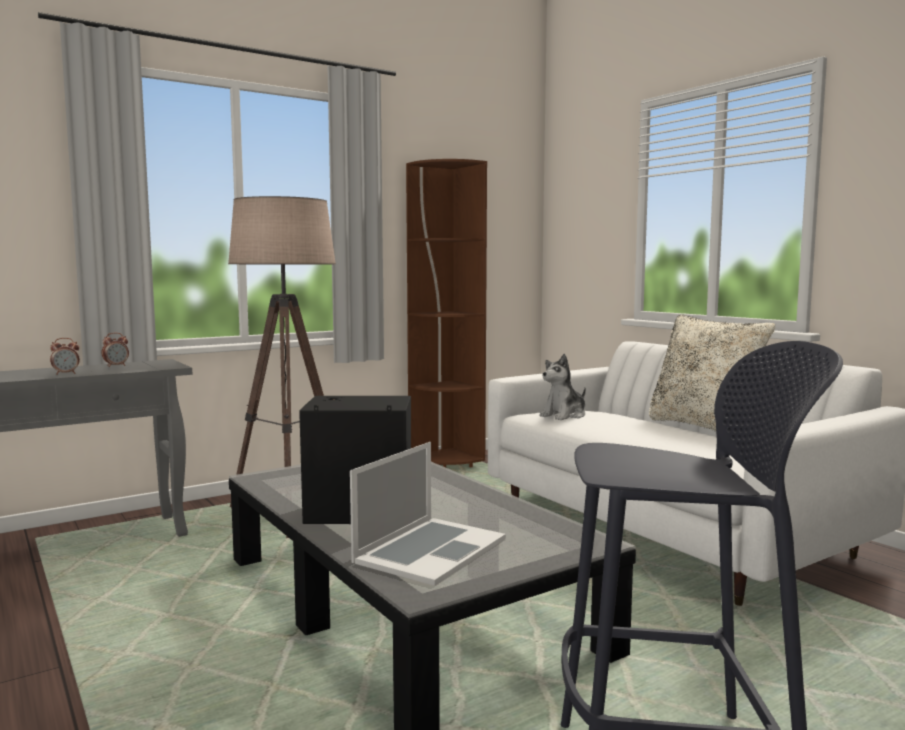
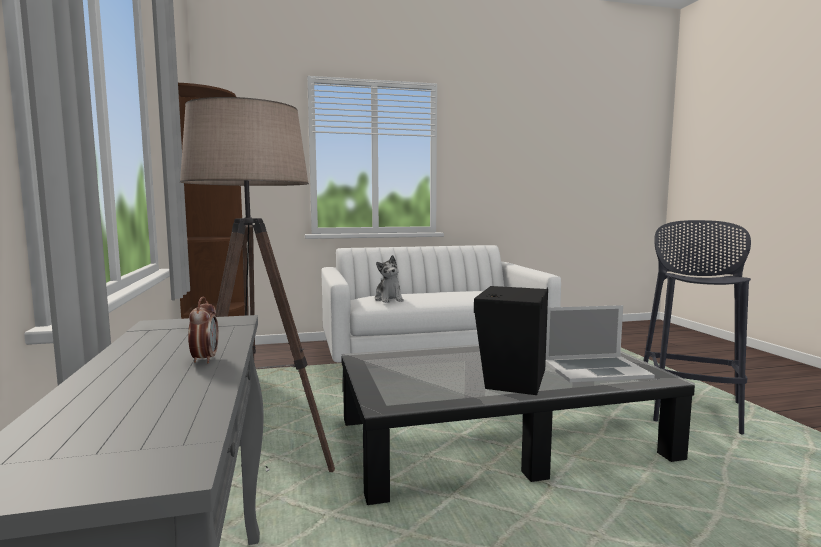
camera: 70 degrees left, 0 degrees up
(116, 366) = (162, 340): alarm clock -> none
(430, 550) = (595, 369): laptop -> laptop turned 120 degrees clockwise
(703, 428) = (438, 290): beige pillow -> none

